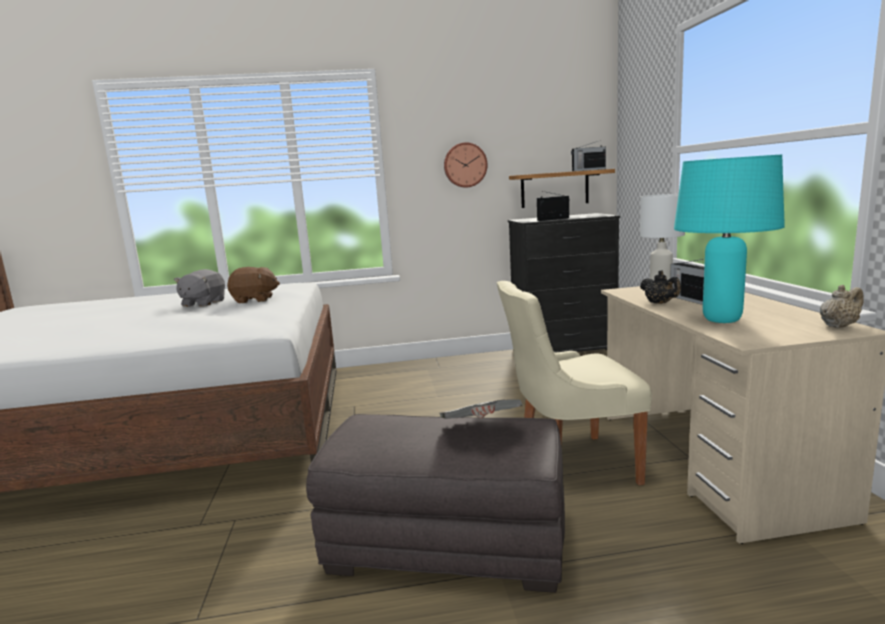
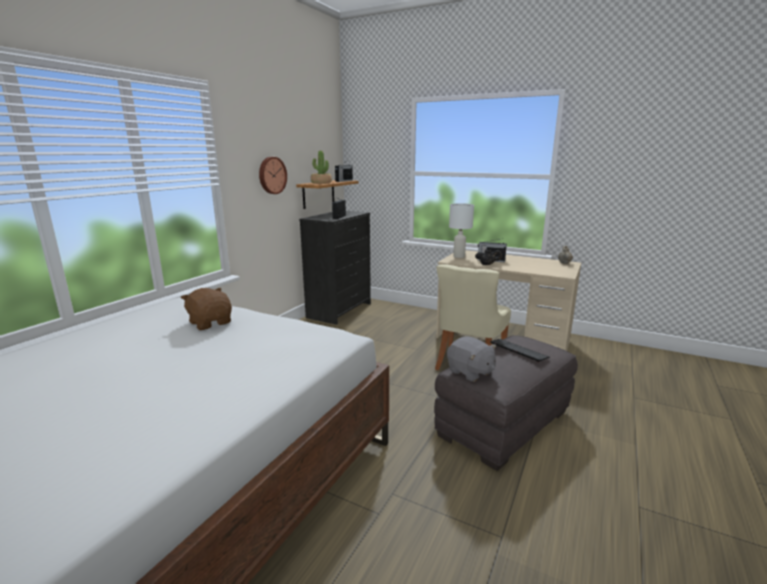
camera: 55 degrees left, 5 degrees up
(203, 303) = (155, 342): grey plush toy -> grey plush toy (470, 372)
(254, 300) = (211, 323): brown plush toy -> brown plush toy turned 75 degrees counterclockwise
(481, 432) = (518, 351): newspaper -> keyboard
(541, 173) = (321, 183): none -> potted plant
(721, 319) = (531, 268): turquoise table lamp -> none

